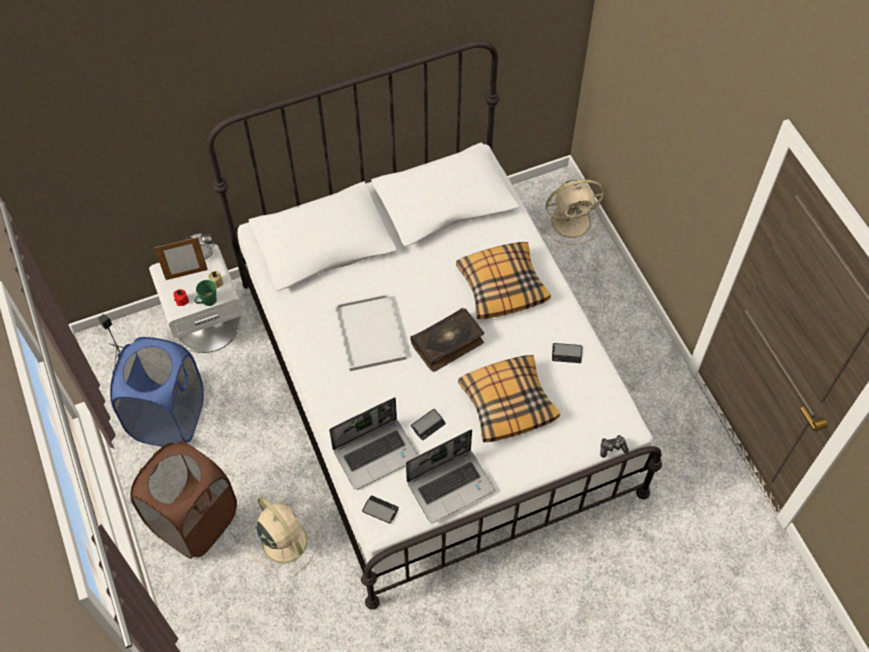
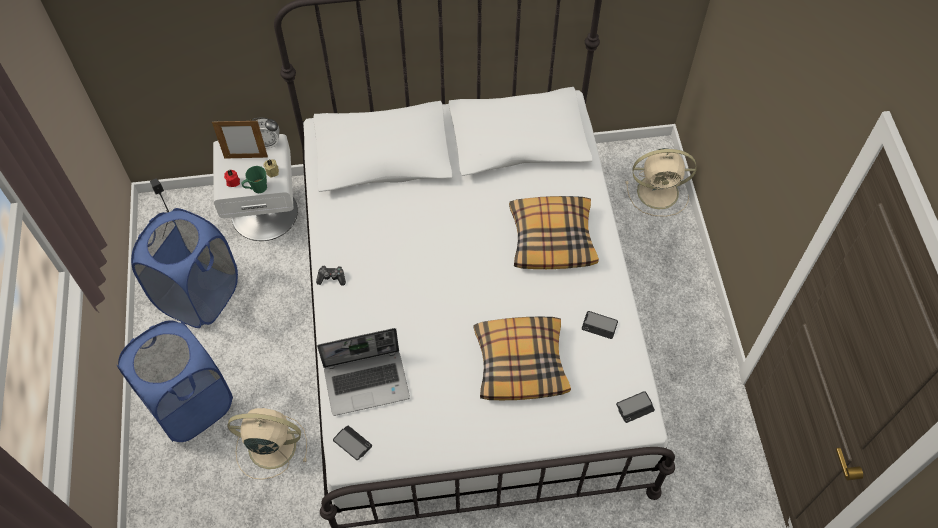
camera: 15 degrees right, 0 degrees up
(195, 521) = (190, 404): brown laundry basket -> blue laundry basket
(283, 539) = (270, 446): beige fan -> beige fan turned 60 degrees counterclockwise
(371, 334) = (401, 257): white tray -> none
(428, 425) = (430, 365): phone -> phone (635, 407)
(448, 344) = (477, 286): book -> none
(451, 485) = (433, 436): laptop -> none
(612, 448) = (619, 439): game controller -> game controller (331, 278)

